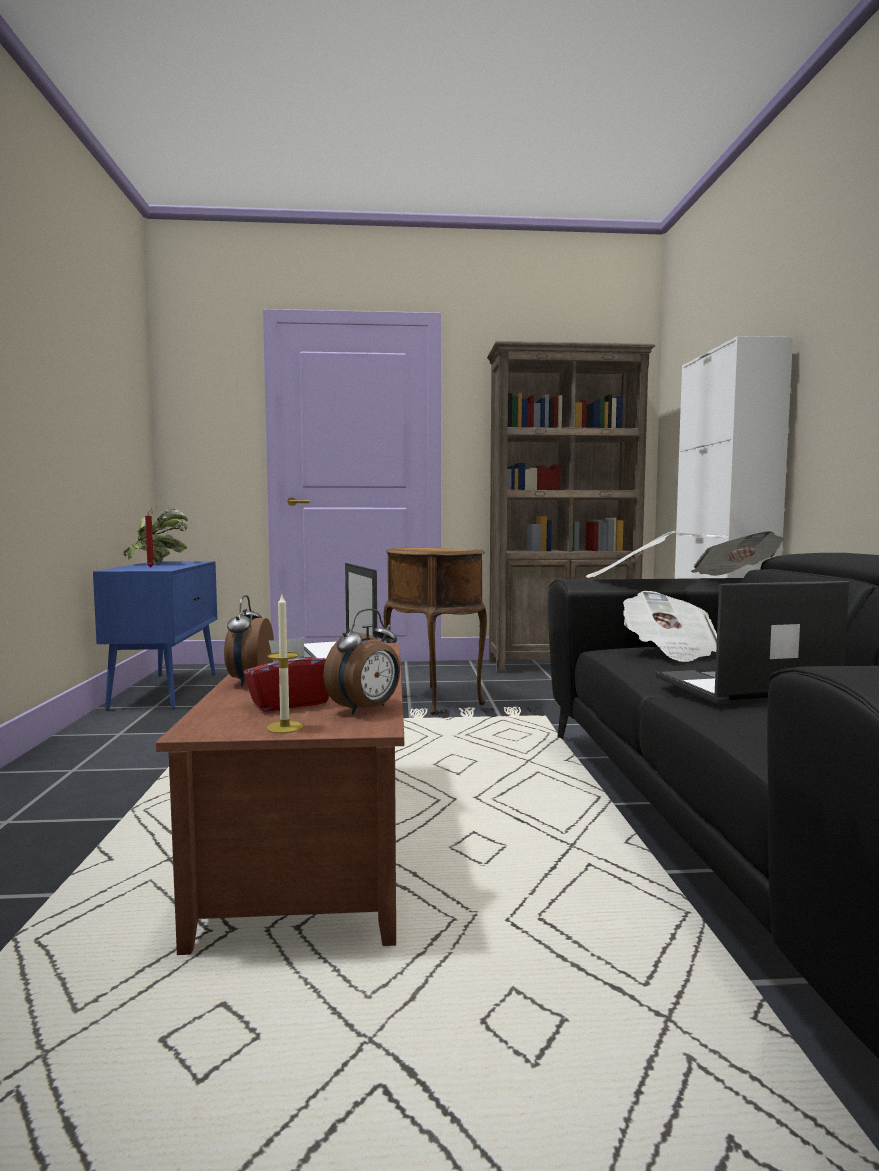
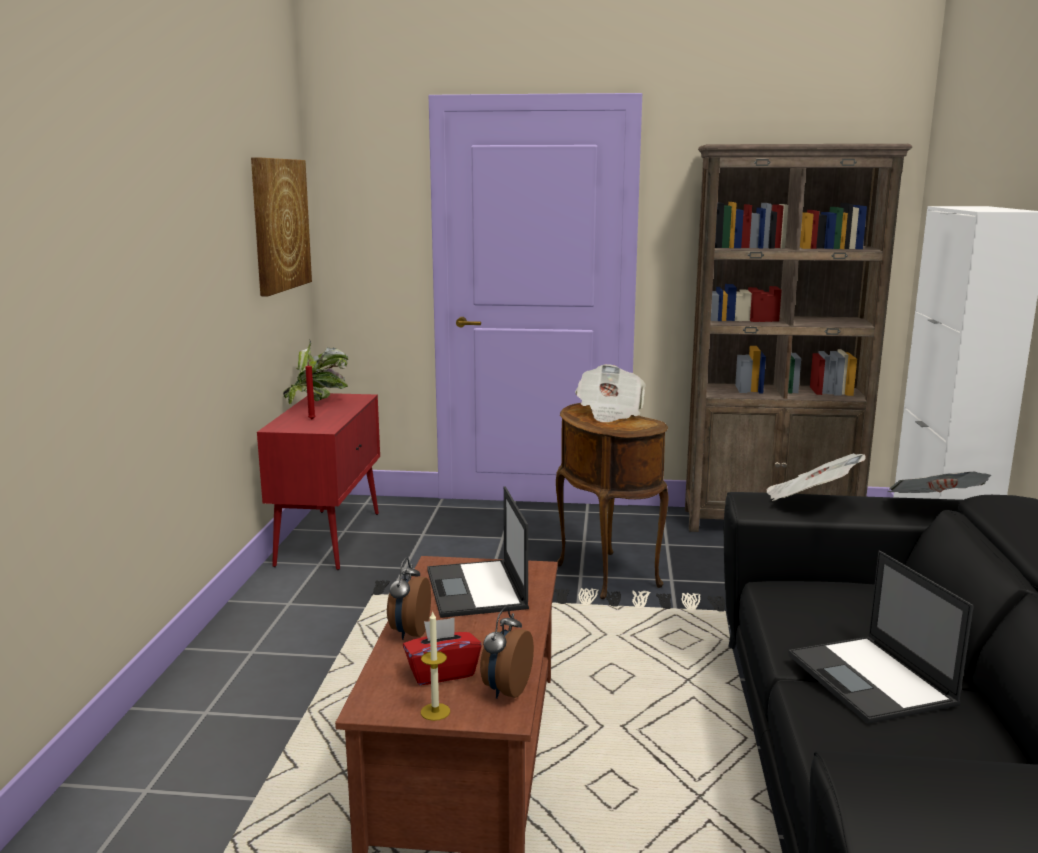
camera: 10 degrees right, 10 degrees up
(124, 400) = (279, 224): none -> picture
(166, 690) = (329, 538): blue cabinet -> red cabinet
(366, 709) = (505, 690): alarm clock -> alarm clock turned 150 degrees clockwise
(670, 651) = (832, 603): newspaper -> newspaper (610, 413)
(743, 686) = (872, 680): laptop -> laptop turned 105 degrees counterclockwise

